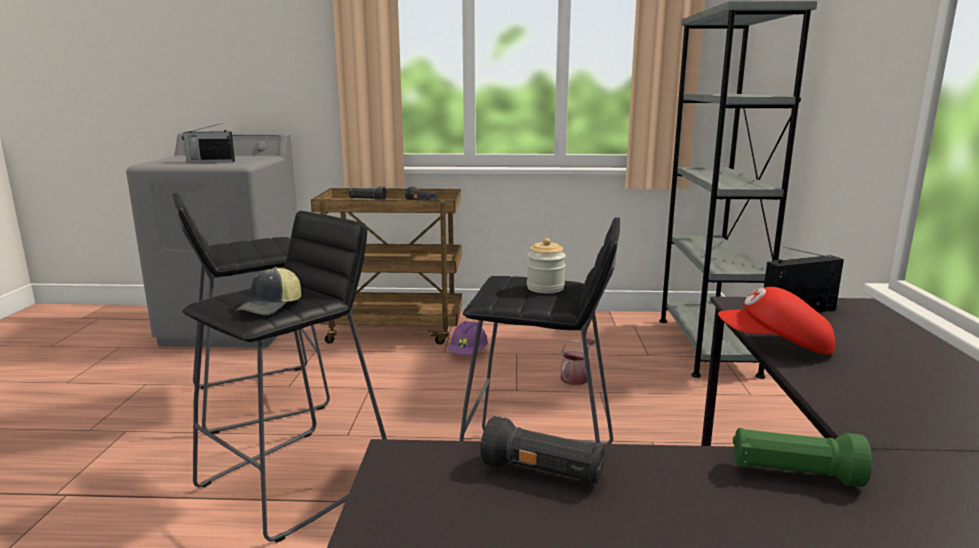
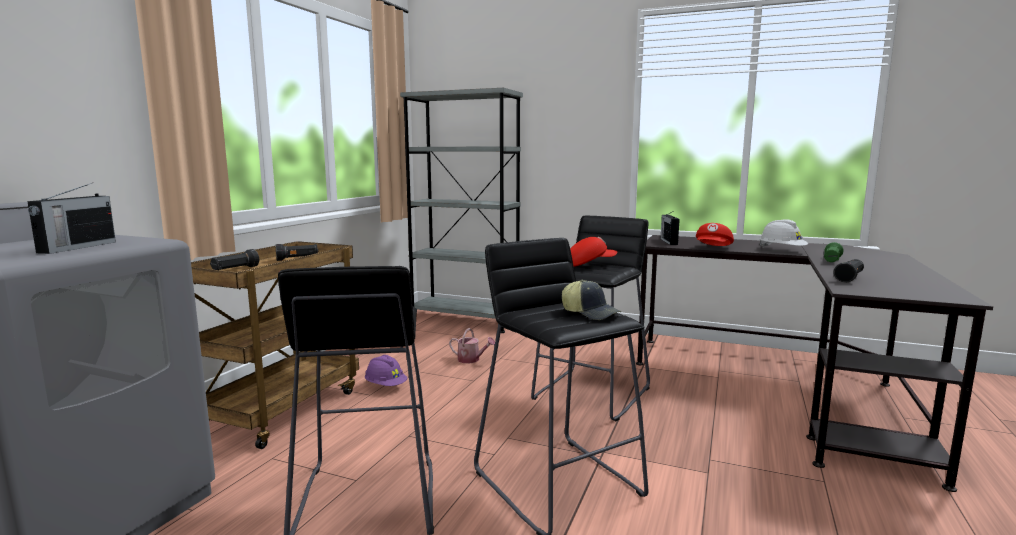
camera: 70 degrees left, 5 degrees down
(545, 288) = (589, 265): jar -> red cap
(576, 377) = (471, 360): watering can -> watering can turned 150 degrees clockwise
(880, 416) = (782, 250): none -> white hard hat

